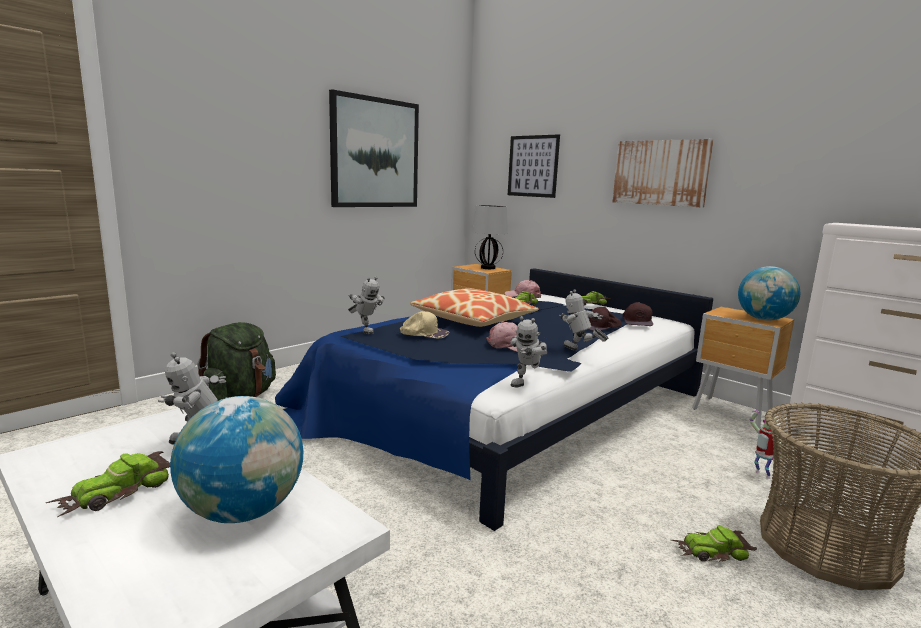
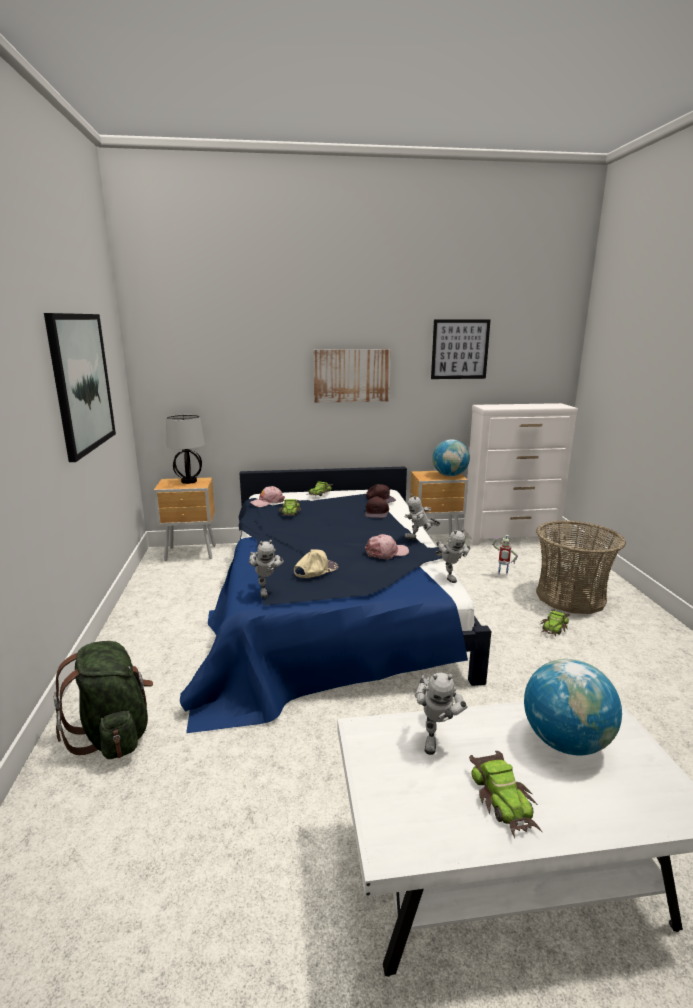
camera: 50 degrees left, 5 degrees up
(365, 331) = (265, 590): toy robot -> toy robot turned 75 degrees clockwise
(473, 320) = (305, 541): pillow -> none
(533, 166) = (220, 372): picture -> picture (460, 349)

